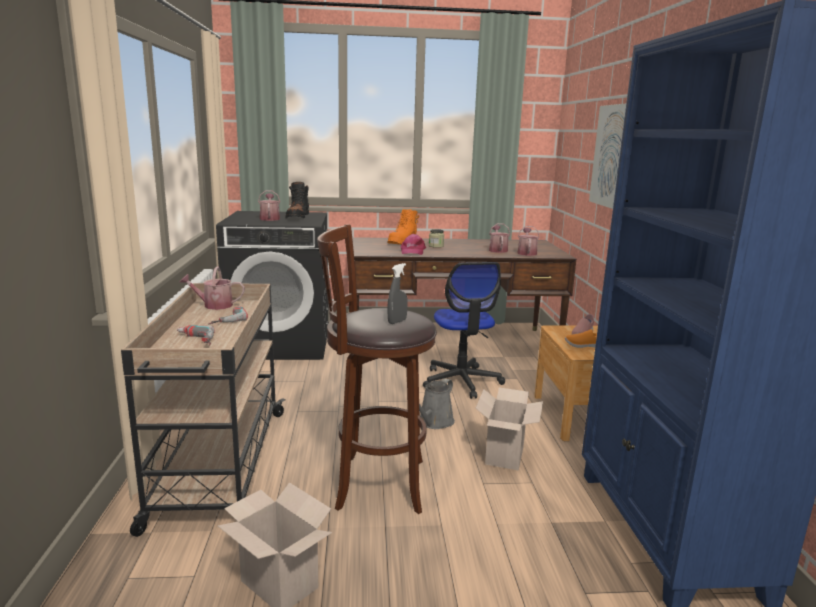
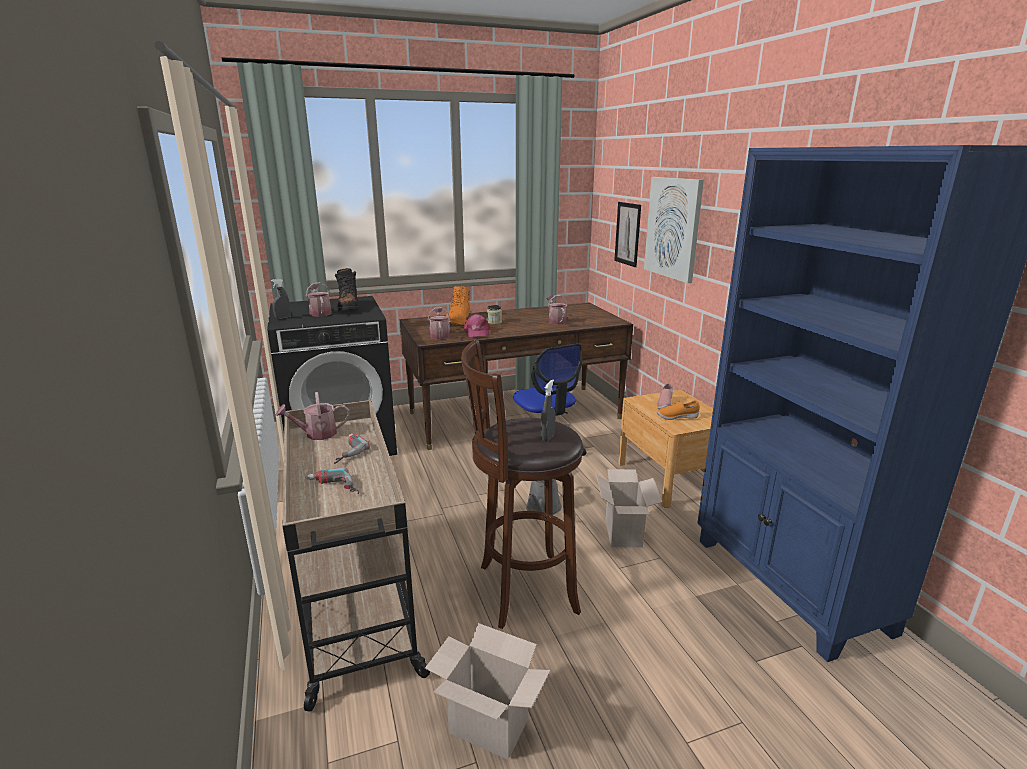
camera: 15 degrees left, 5 degrees up
(236, 219) = (283, 318): none -> grey spray bottle
(526, 253) = (585, 322): watering can -> watering can (439, 335)
(581, 167) = (627, 234): none -> picture

